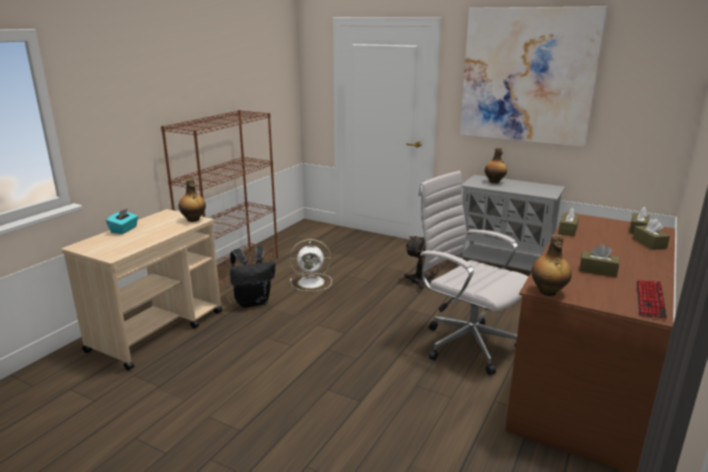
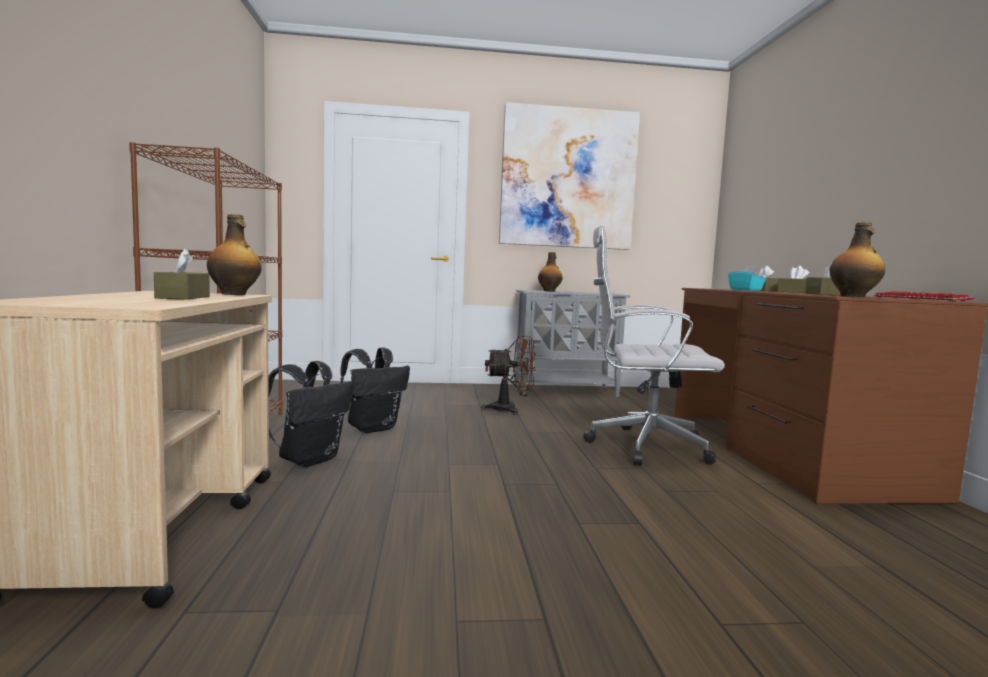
camera: 35 degrees left, 15 degrees down
(124, 230) = (98, 295): turquoise tissue box -> turquoise tissue box (745, 290)
(312, 282) = (373, 428): white fan -> black backpack
(567, 230) = (722, 289): brown tissue box -> brown tissue box (183, 297)

